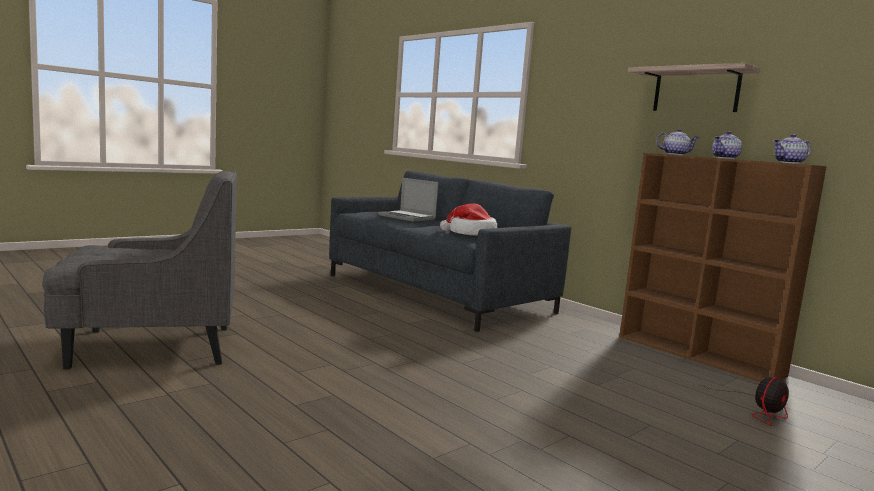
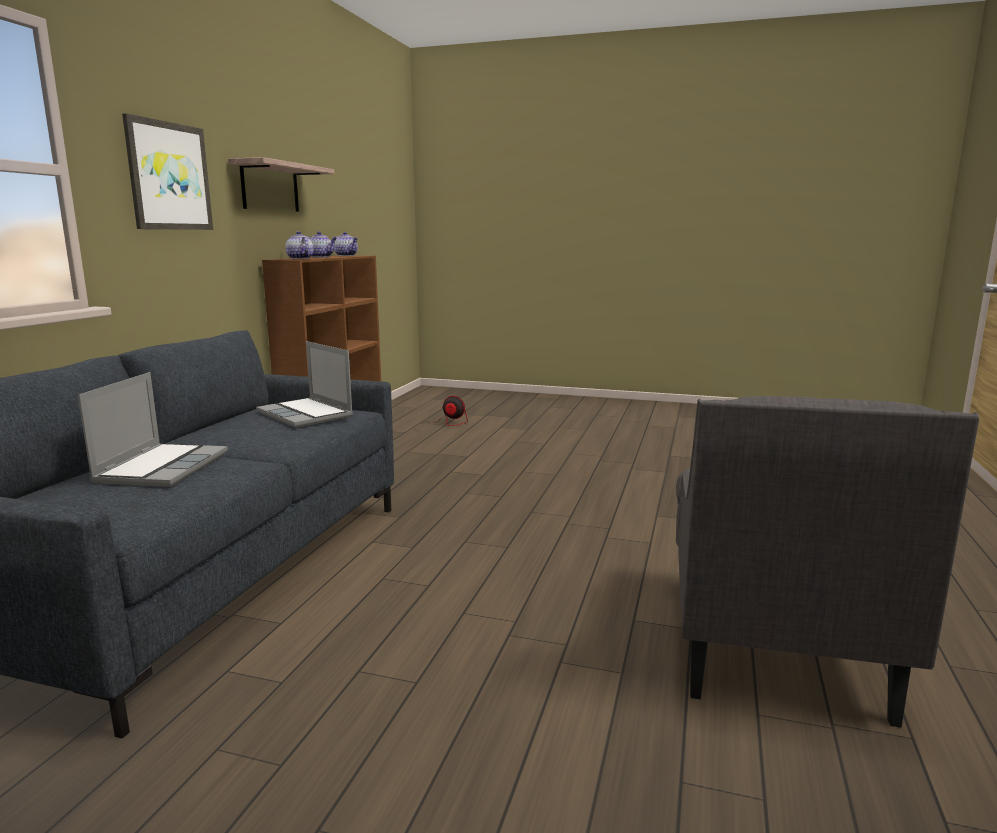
camera: 120 degrees left, 5 degrees up
(151, 347) = (773, 643): grey armchair -> grey armchair turned 120 degrees counterclockwise
(471, 234) = (306, 414): hat -> laptop
(586, 91) = (168, 176): none -> picture

